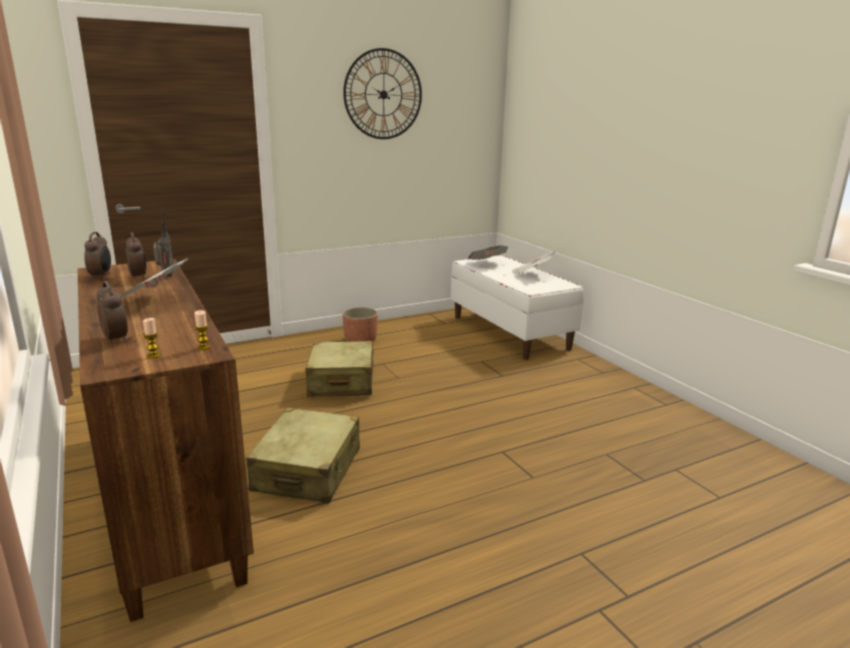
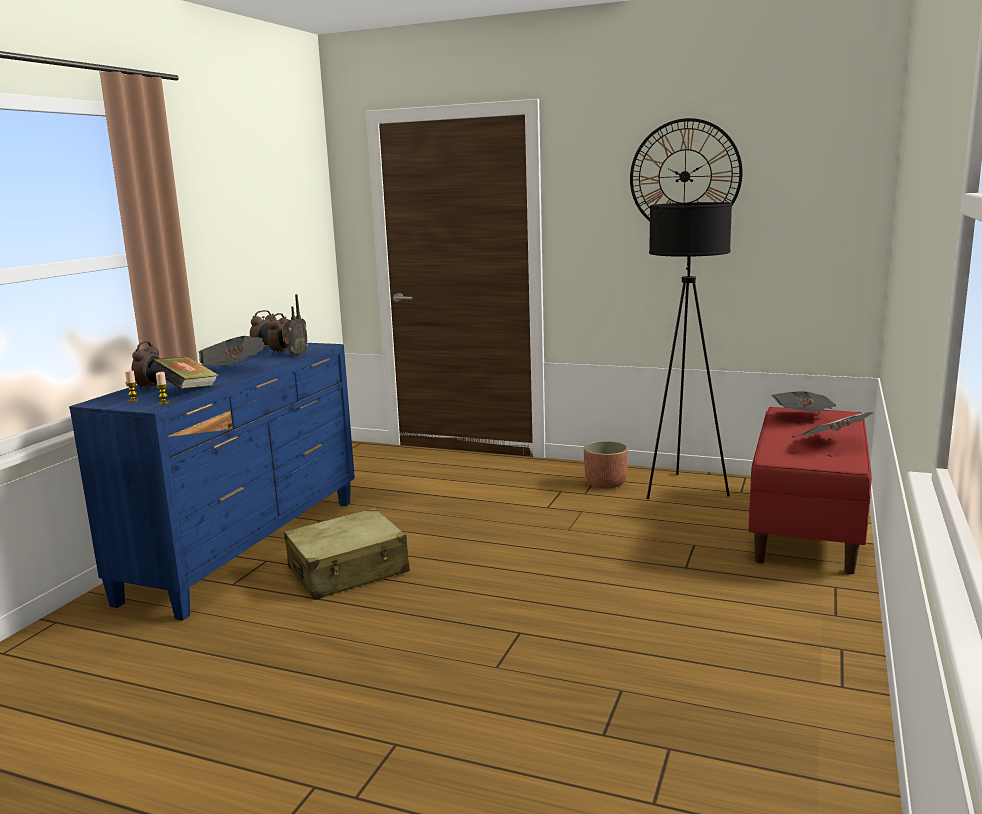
camera: 50 degrees right, 5 degrees down
(169, 496) = (248, 548): brown dresser -> blue dresser
(181, 331) = (186, 391): none -> book
(341, 382) = (510, 514): beige suitcase -> none
(412, 330) = (683, 489): none -> black floor lamp
(510, 332) = (807, 527): white bench -> red bench

